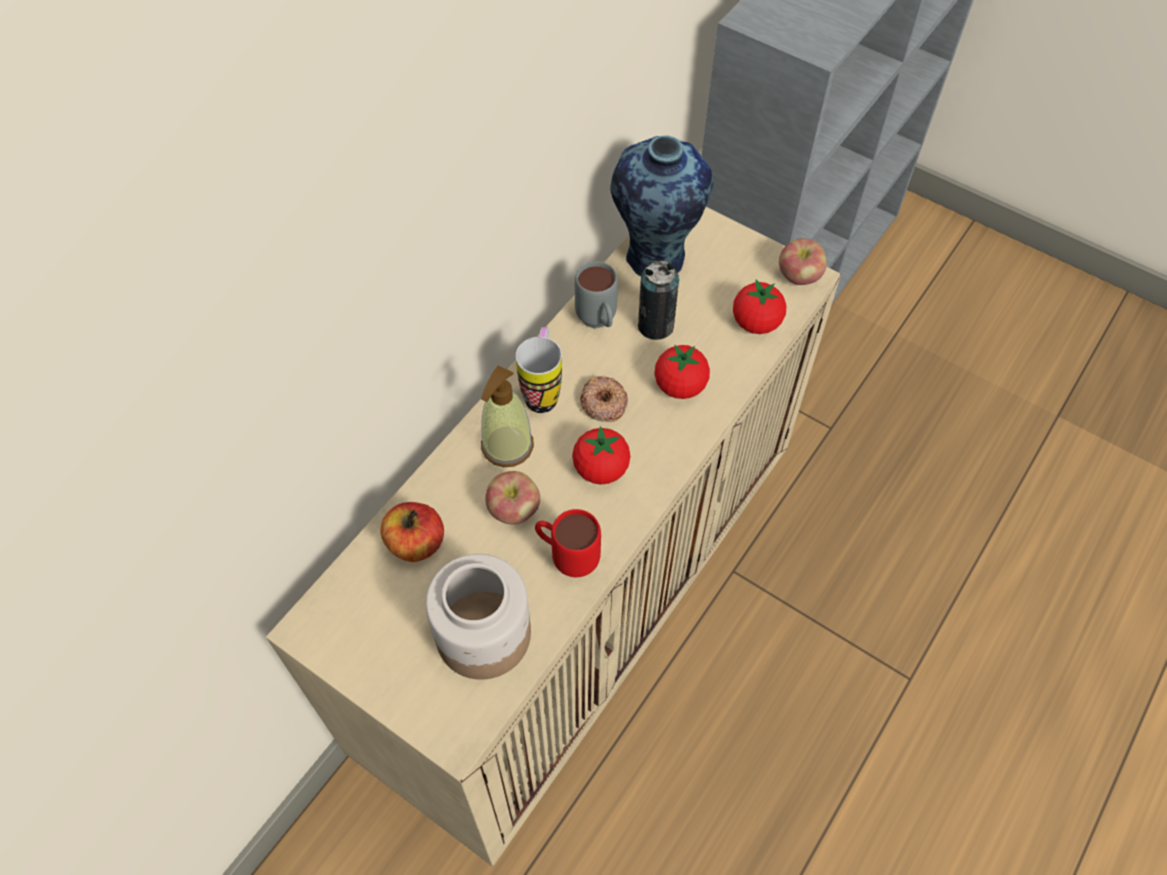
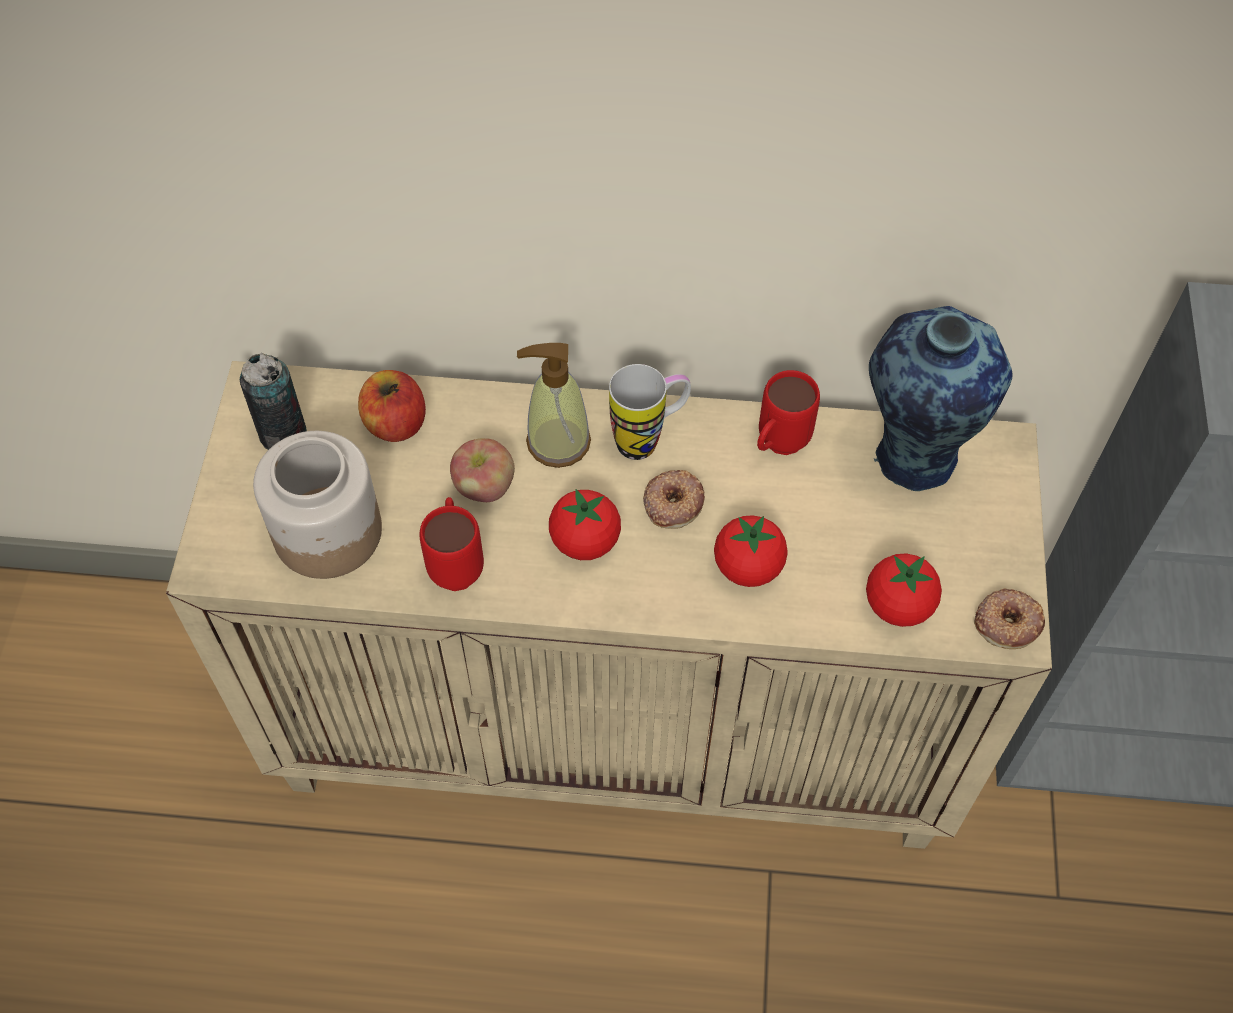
camera: 60 degrees right, 0 degrees up
(598, 323) = (777, 447): grey mug -> red mug
(655, 325) = (815, 503): can -> can (283, 434)
(799, 276) = (1007, 622): apple -> donut

